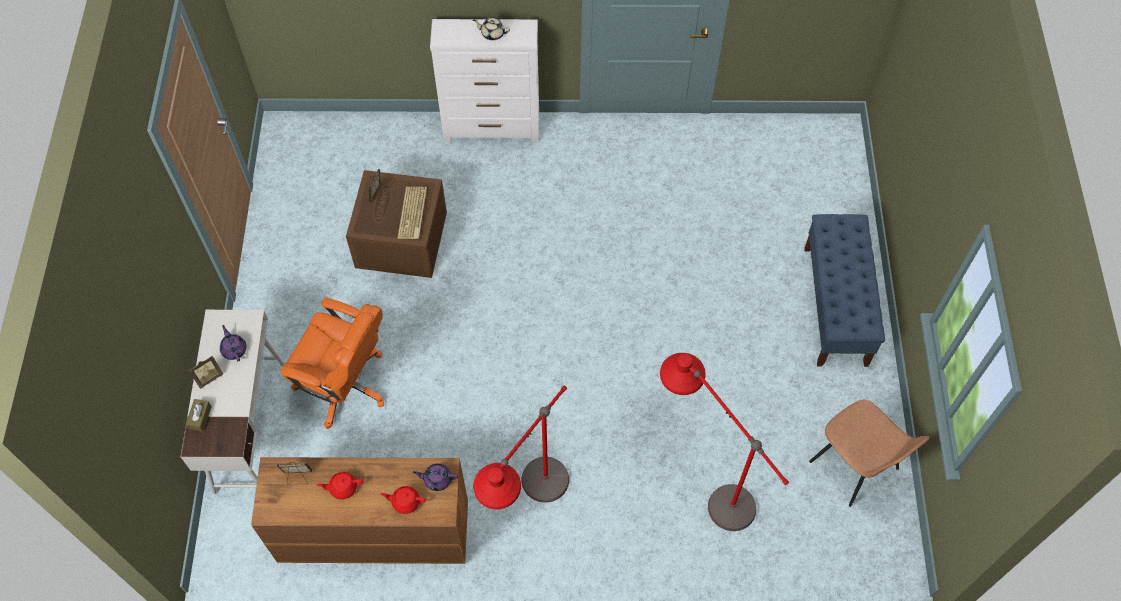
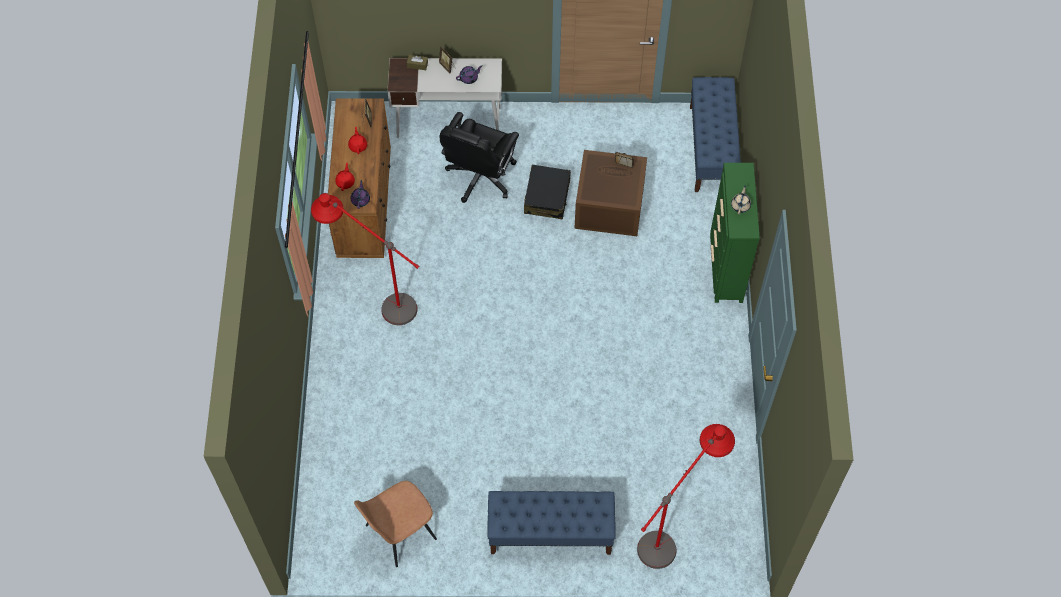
camera: 90 degrees right, 0 degrees up
(328, 134) = (711, 149): none -> blue bench
(345, 385) = (480, 177): orange office chair -> black office chair
(383, 307) = (547, 197): none -> black suitcase
(413, 213) = (606, 192): keyboard -> none
(492, 128) = (726, 267): white dresser -> green dresser
(705, 485) = (389, 419): red floor lamp -> red floor lamp (674, 530)

